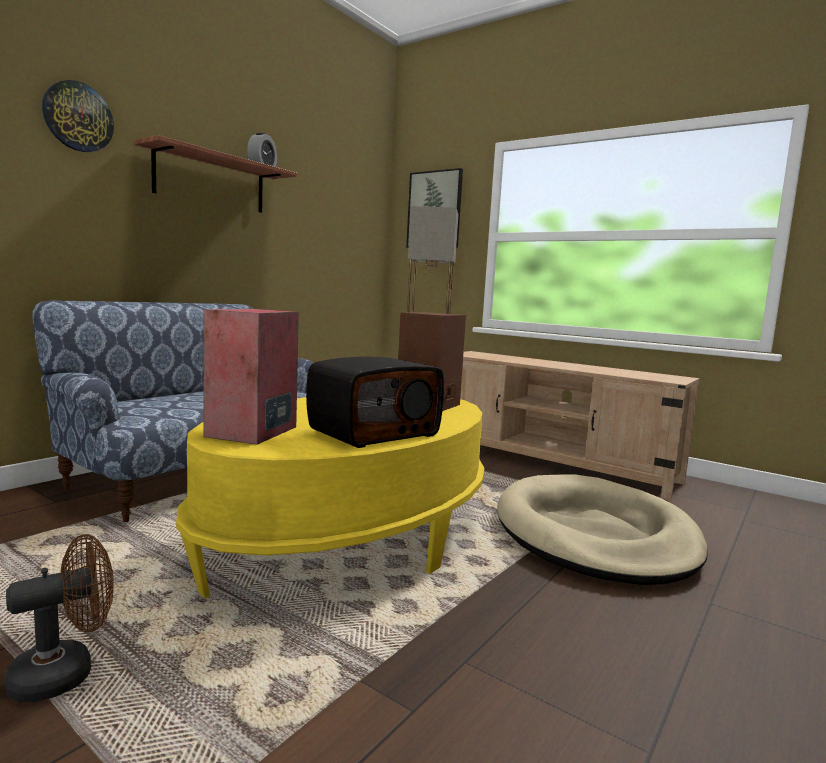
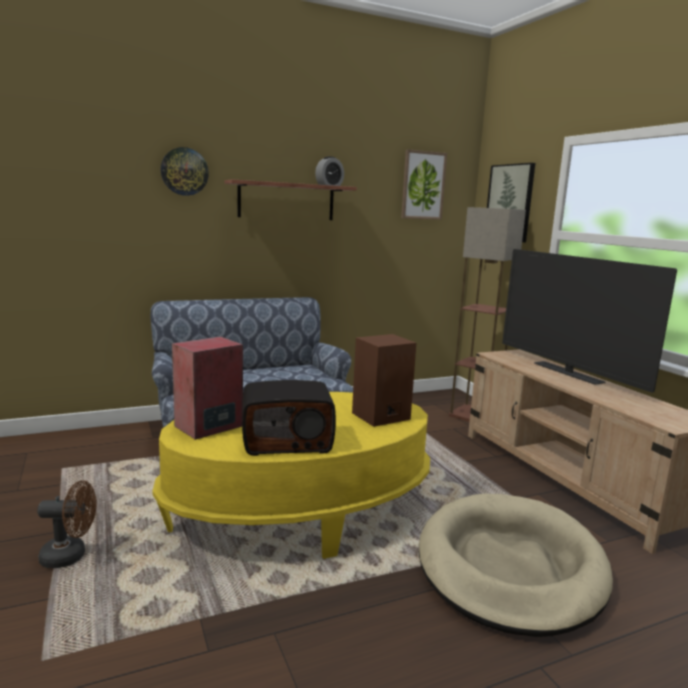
camera: 30 degrees right, 5 degrees up
(346, 187) = (423, 185): none -> picture
(539, 361) = (567, 373): none -> television

